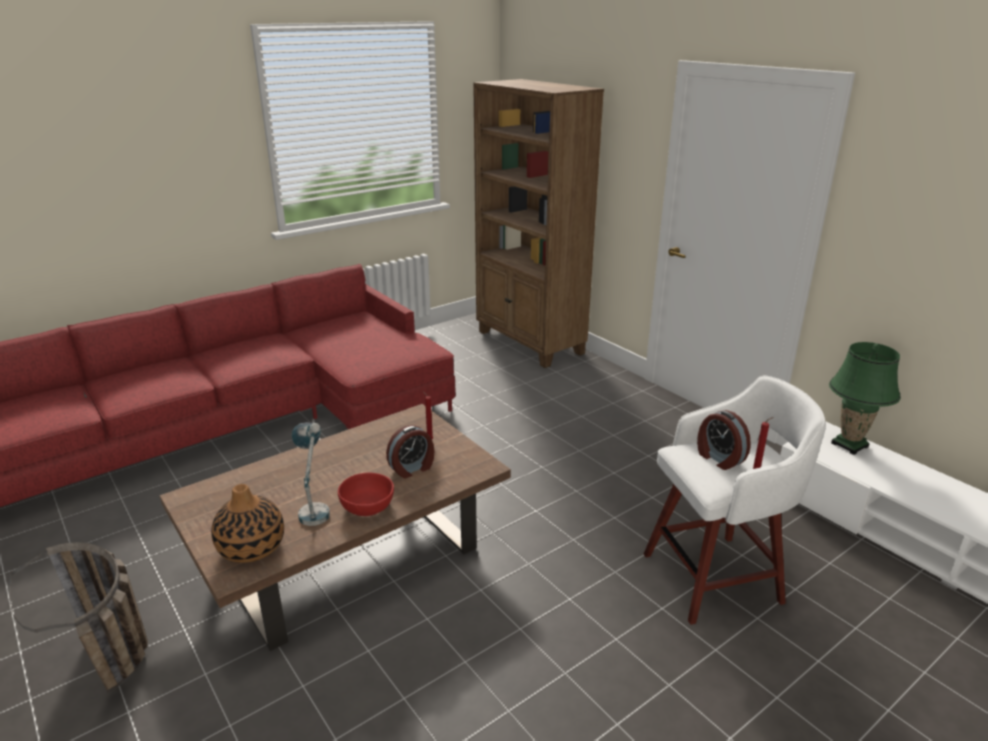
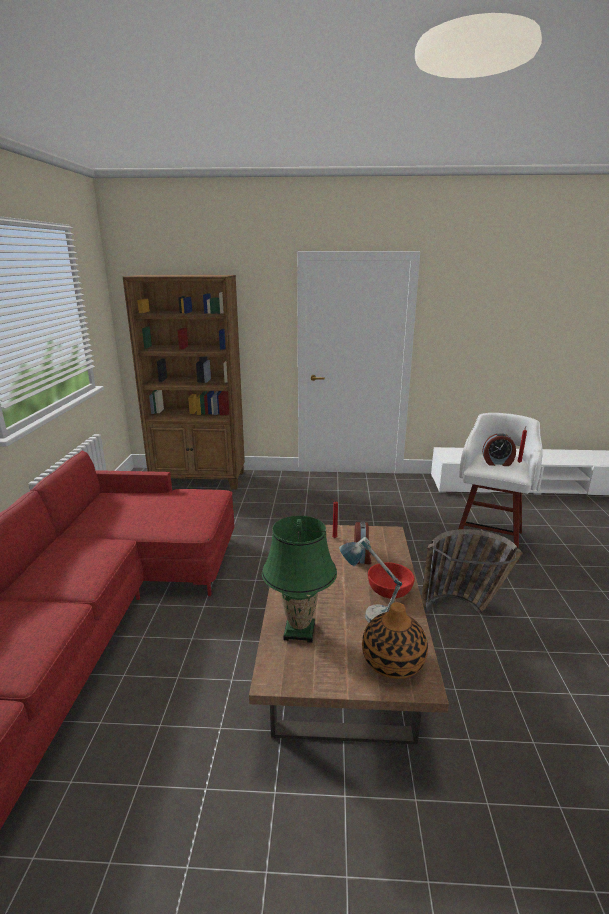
camera: 50 degrees left, 5 degrees down
(117, 670) = (362, 874): basket -> basket (463, 608)
(849, 445) = (459, 452): green table lamp -> green table lamp (299, 631)

